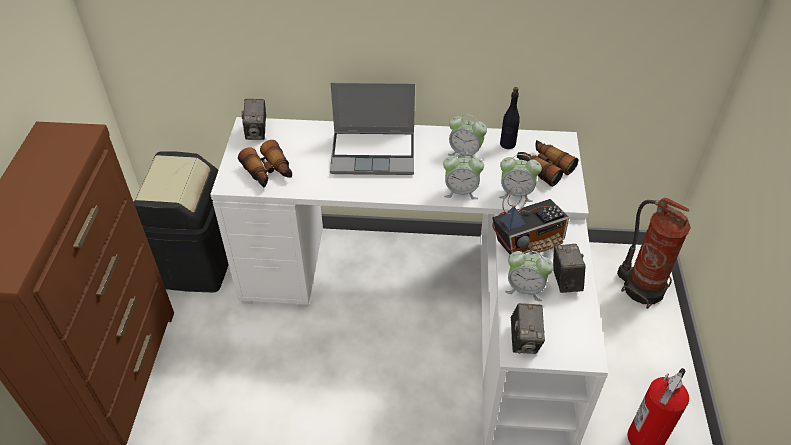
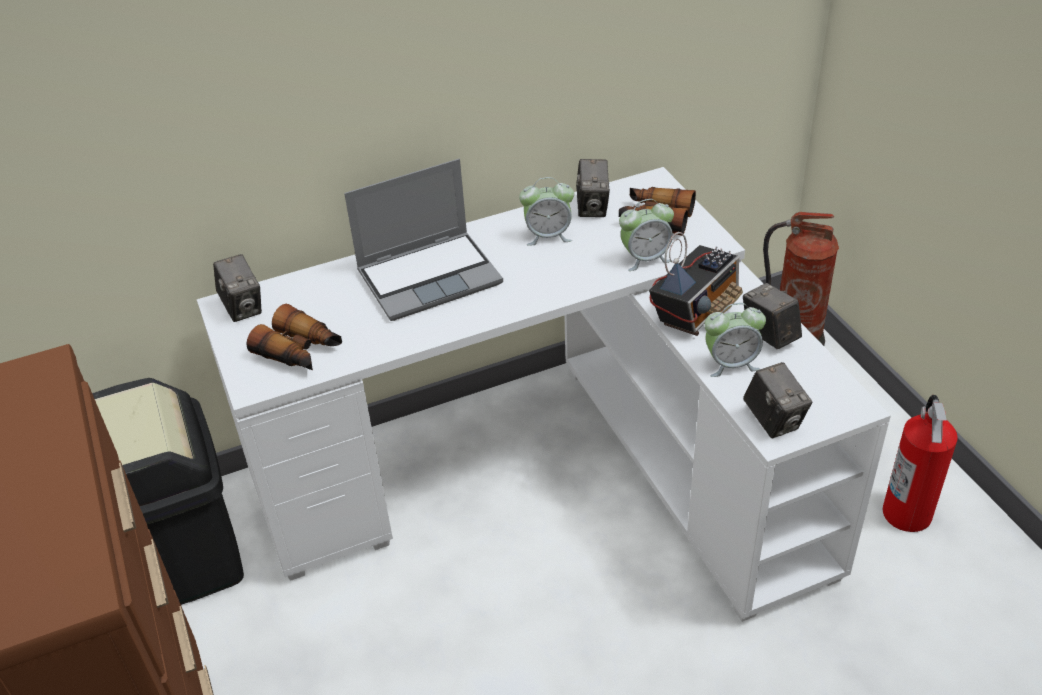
camera: 25 degrees left, 5 degrees down
(461, 191) = (577, 281): alarm clock -> none
(507, 144) = (592, 207): black bottle -> camera

